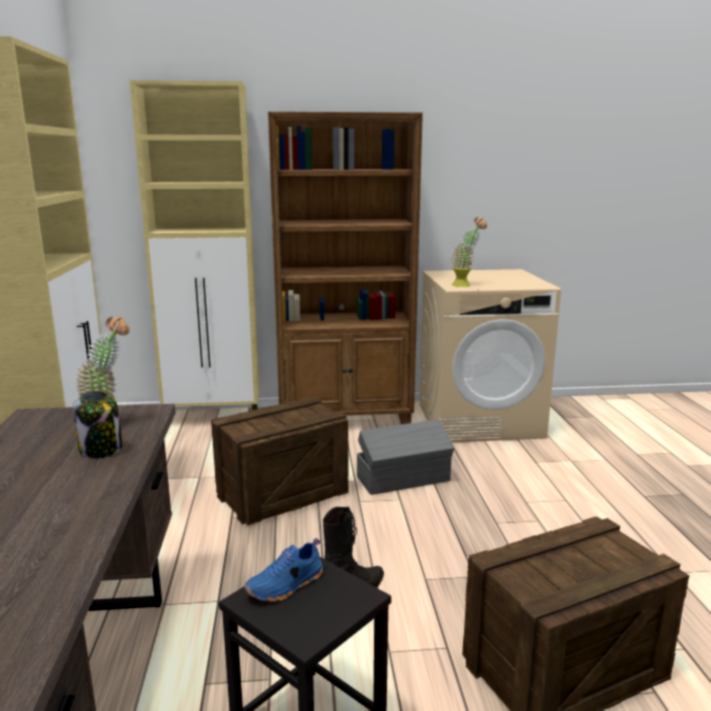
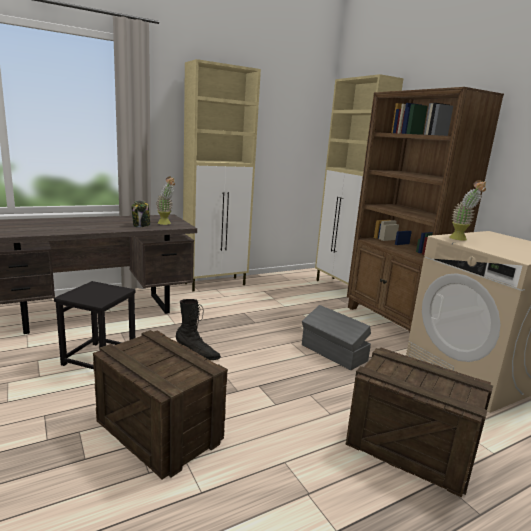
camera: 65 degrees right, 0 degrees up
(282, 493) = (278, 320): crate -> crate (410, 448)
(286, 586) = (103, 289): blue shoe -> none

